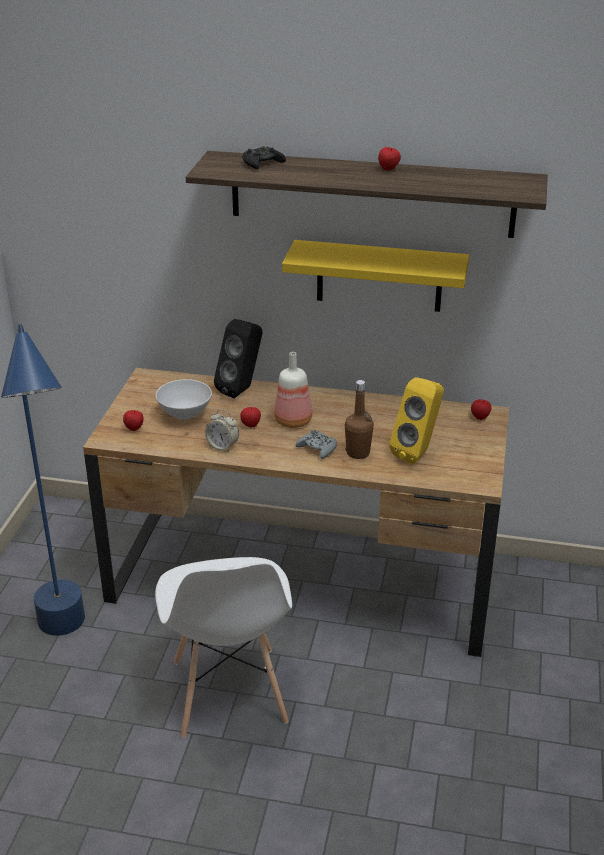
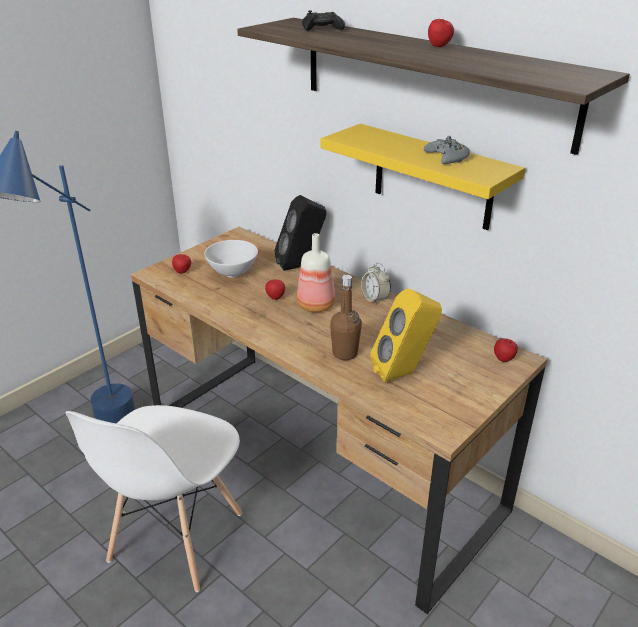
camera: 30 degrees right, 0 degrees up
(222, 446) = (233, 308): alarm clock -> alarm clock (375, 299)
(317, 448) = (311, 337): grey game controller -> grey game controller (446, 157)

